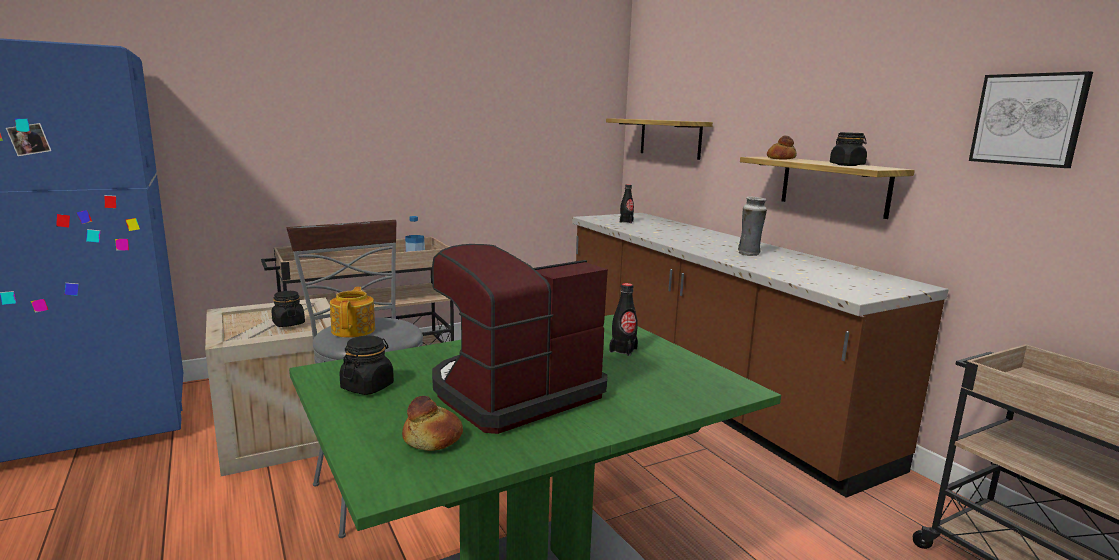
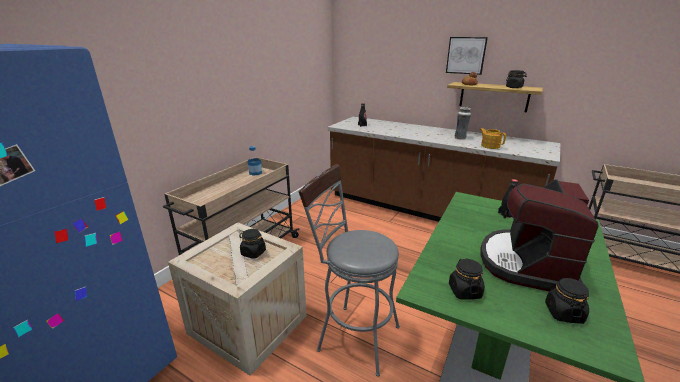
camera: 30 degrees left, 10 degrees up
(354, 330) = (359, 249): teapot -> teapot (490, 146)
(432, 440) = (563, 313): bread -> black jar
(670, 138) = (372, 71): shelf -> none
(1028, 119) = (605, 63): picture -> picture (466, 55)

